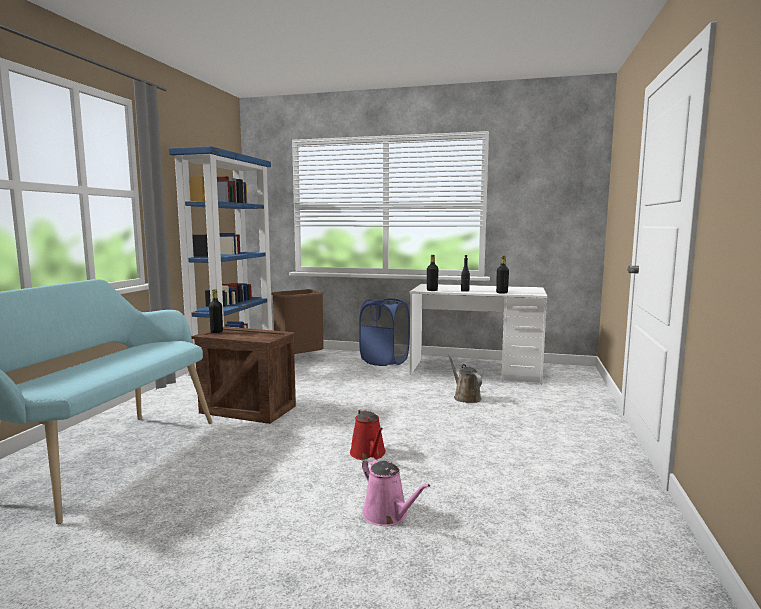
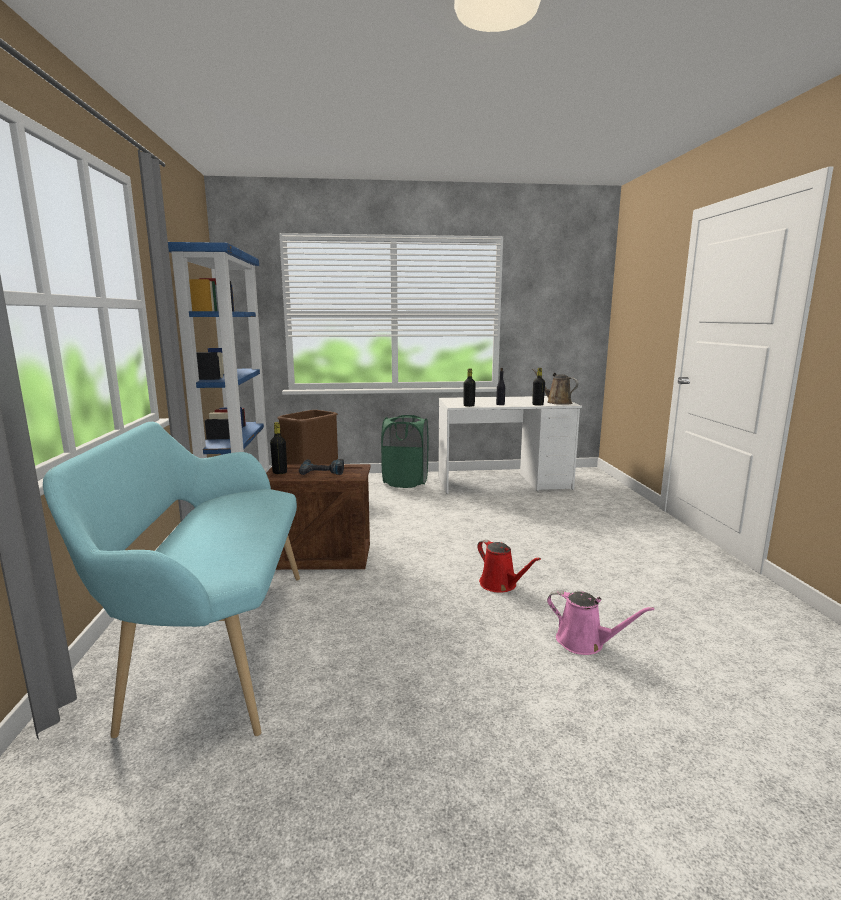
camera: 20 degrees left, 5 degrees up
(249, 333) = (322, 471): none -> power drill
(384, 361) = (405, 482): blue laundry basket -> green laundry basket
(465, 397) = (523, 512): brown watering can -> brown watering can (556, 402)

